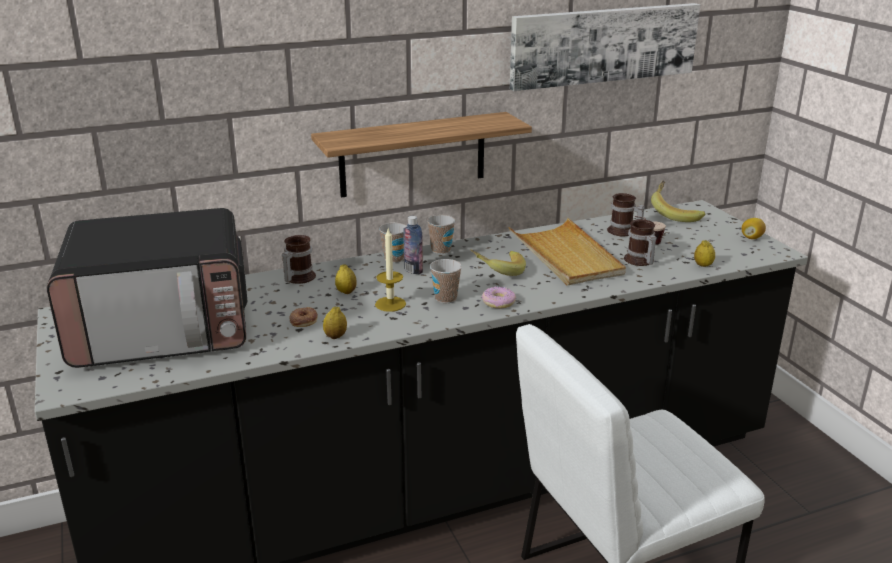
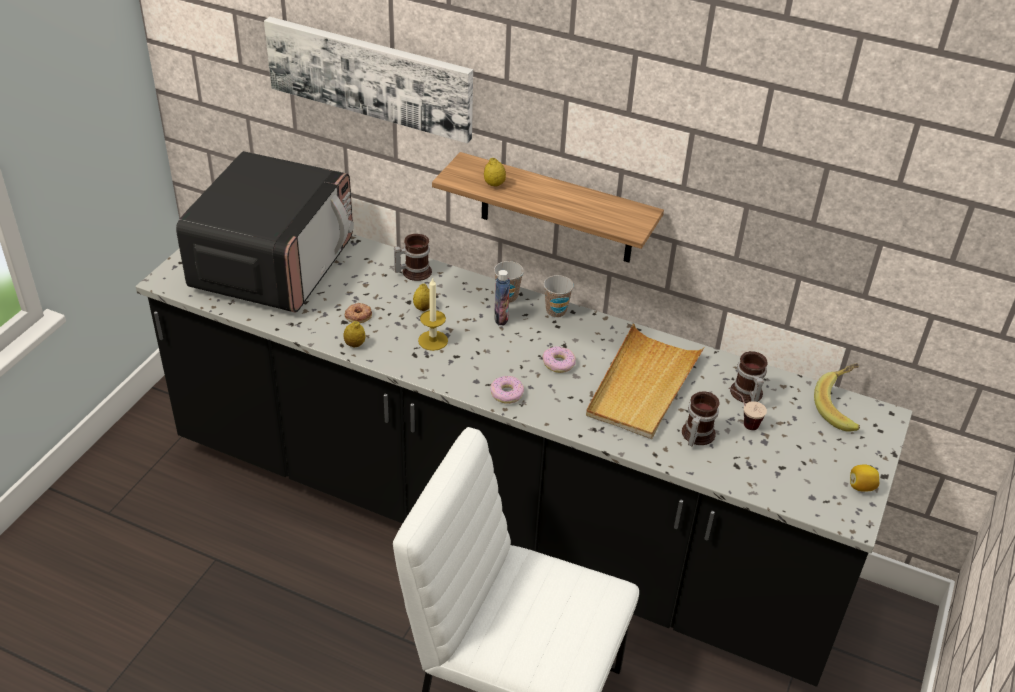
camera: 45 degrees right, 15 degrees up
(163, 328) = (274, 264): microwave -> microwave turned 105 degrees counterclockwise
(445, 298) = (477, 362): cup -> none
(497, 272) = (558, 363): banana -> donut
(603, 45) = (797, 186): picture -> picture (370, 77)
(703, 265) = (744, 480): lemon -> lemon (494, 184)

